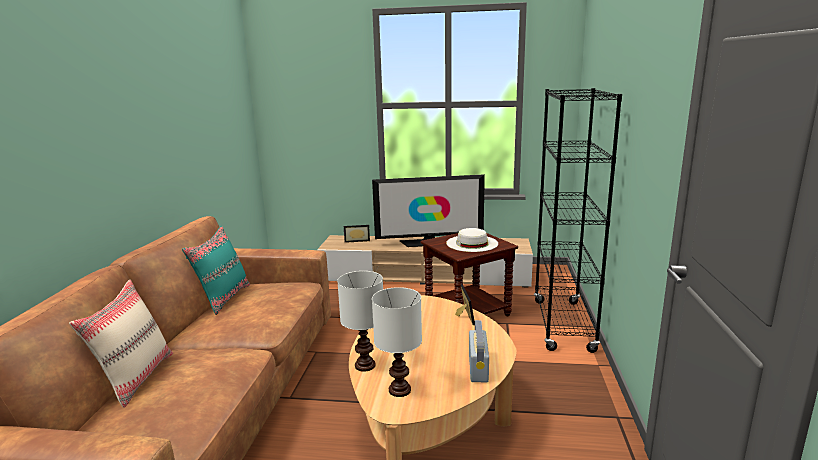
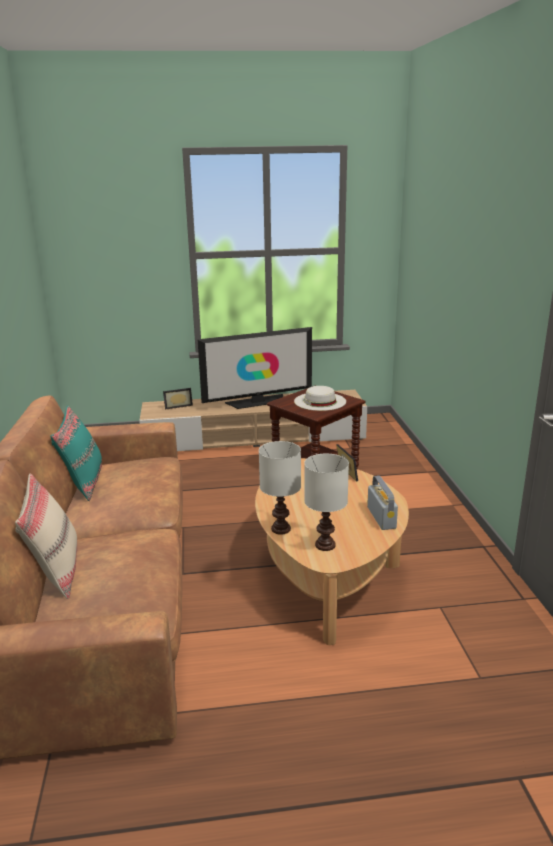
camera: 15 degrees left, 5 degrees up
(563, 325) = (409, 473): black bookcase -> none

